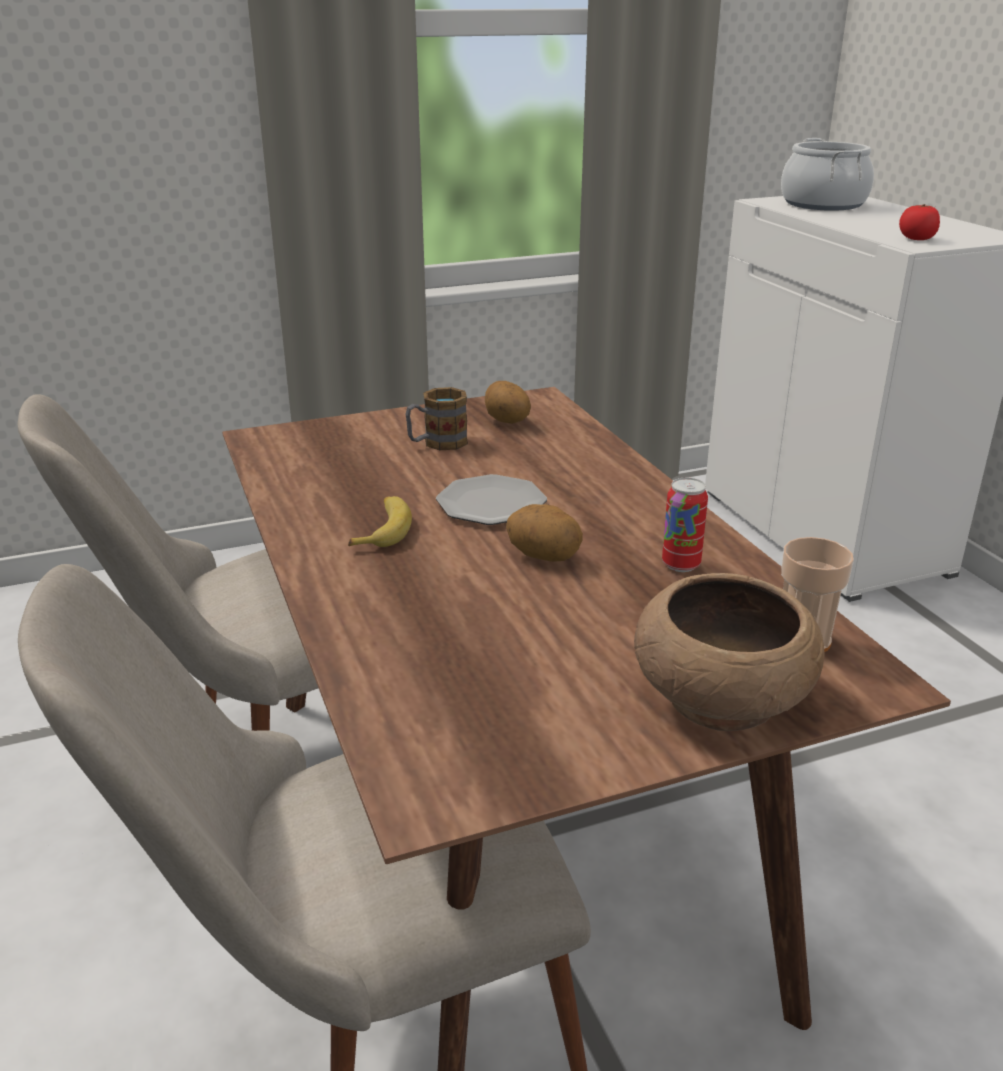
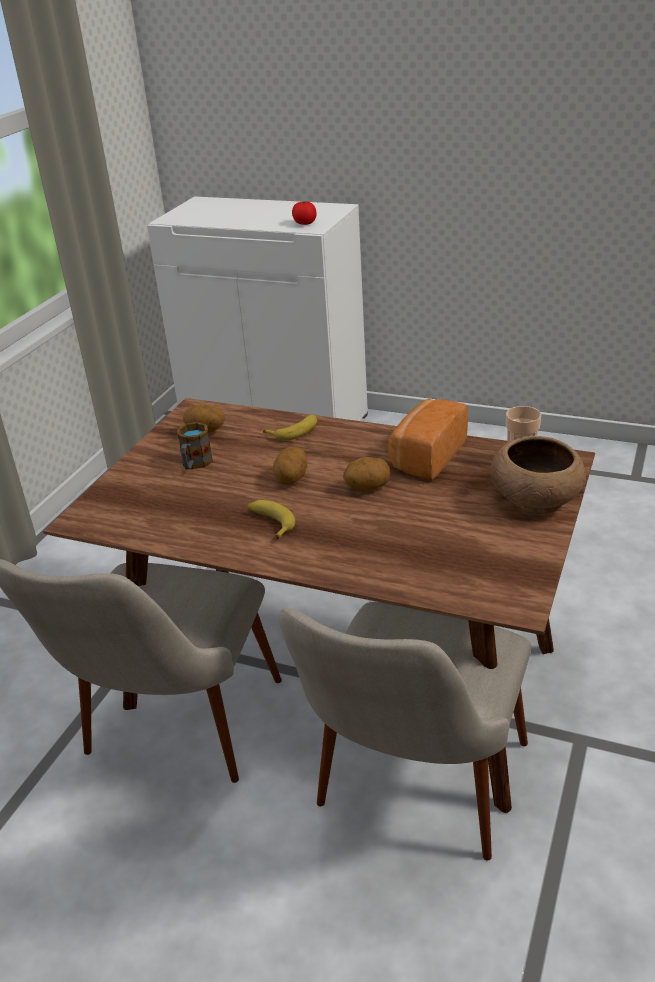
camera: 45 degrees left, 5 degrees up
(490, 504) = (292, 479): plate -> potato
(590, 463) = (295, 431): none -> banana
(681, 564) = (426, 457): can -> bread
(823, 204) = (205, 212): cooking pot -> none

